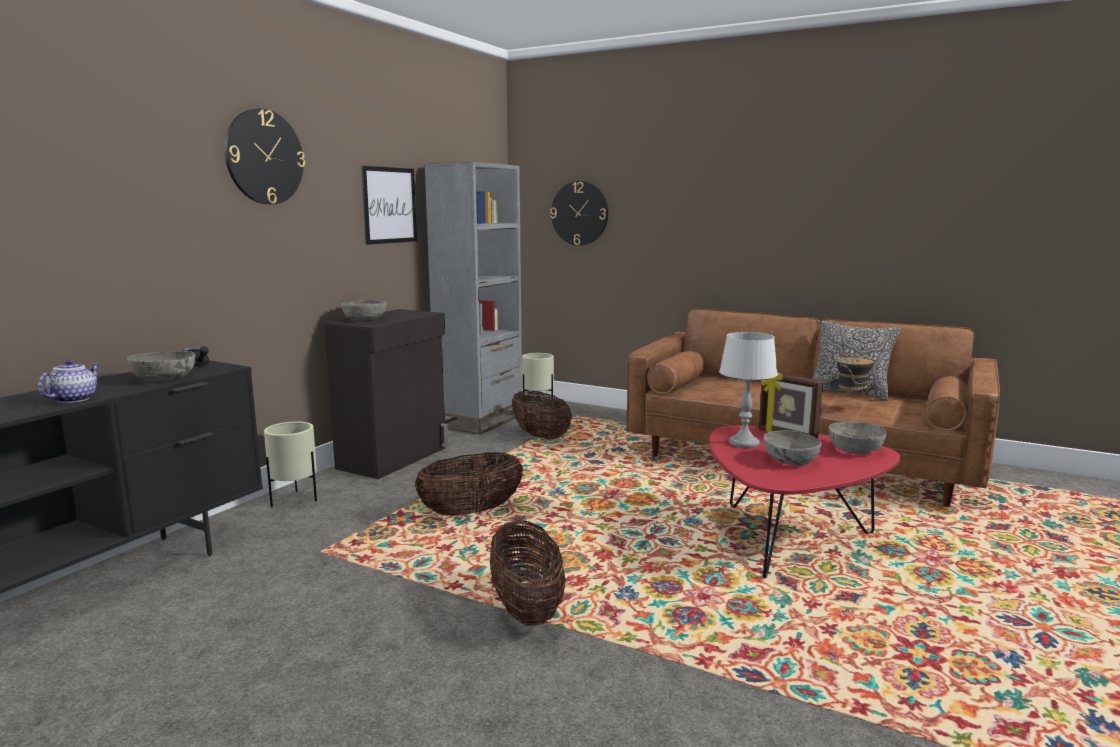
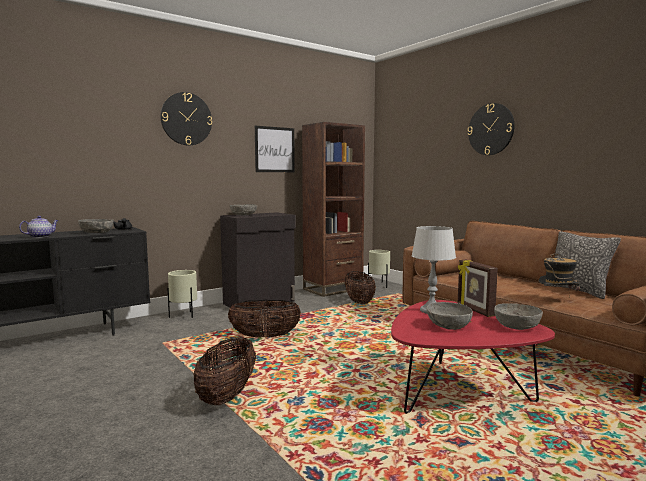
camera: 25 degrees right, 5 degrees down
(480, 420) = (333, 289): grey bookcase -> brown bookcase
(579, 213) = (411, 157): wall clock -> wall clock (491, 129)

